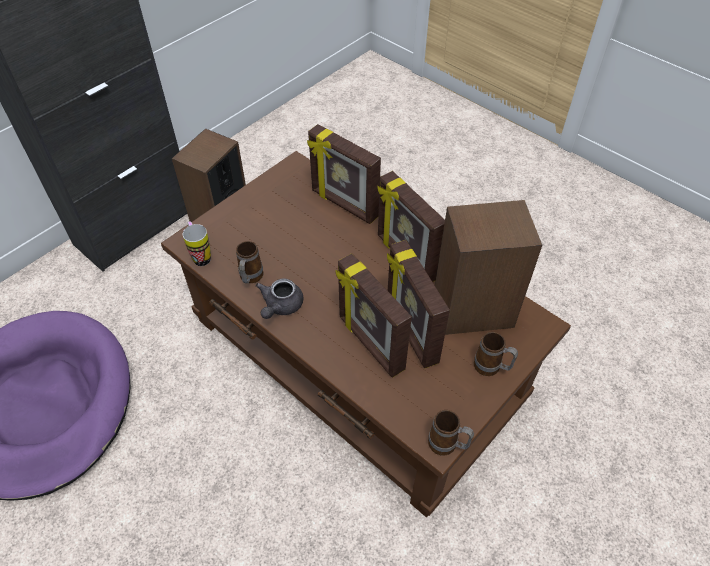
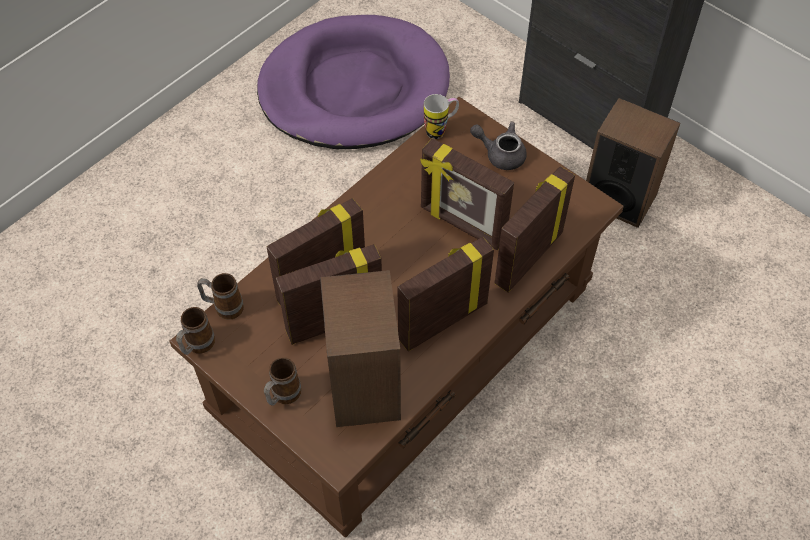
camera: 90 degrees right, 5 degrees up
(250, 279) = (409, 175): mug -> mug (224, 307)
(280, 306) = (371, 203): grey teapot -> grey teapot (500, 154)
(309, 243) = (462, 225): none -> picture frame

